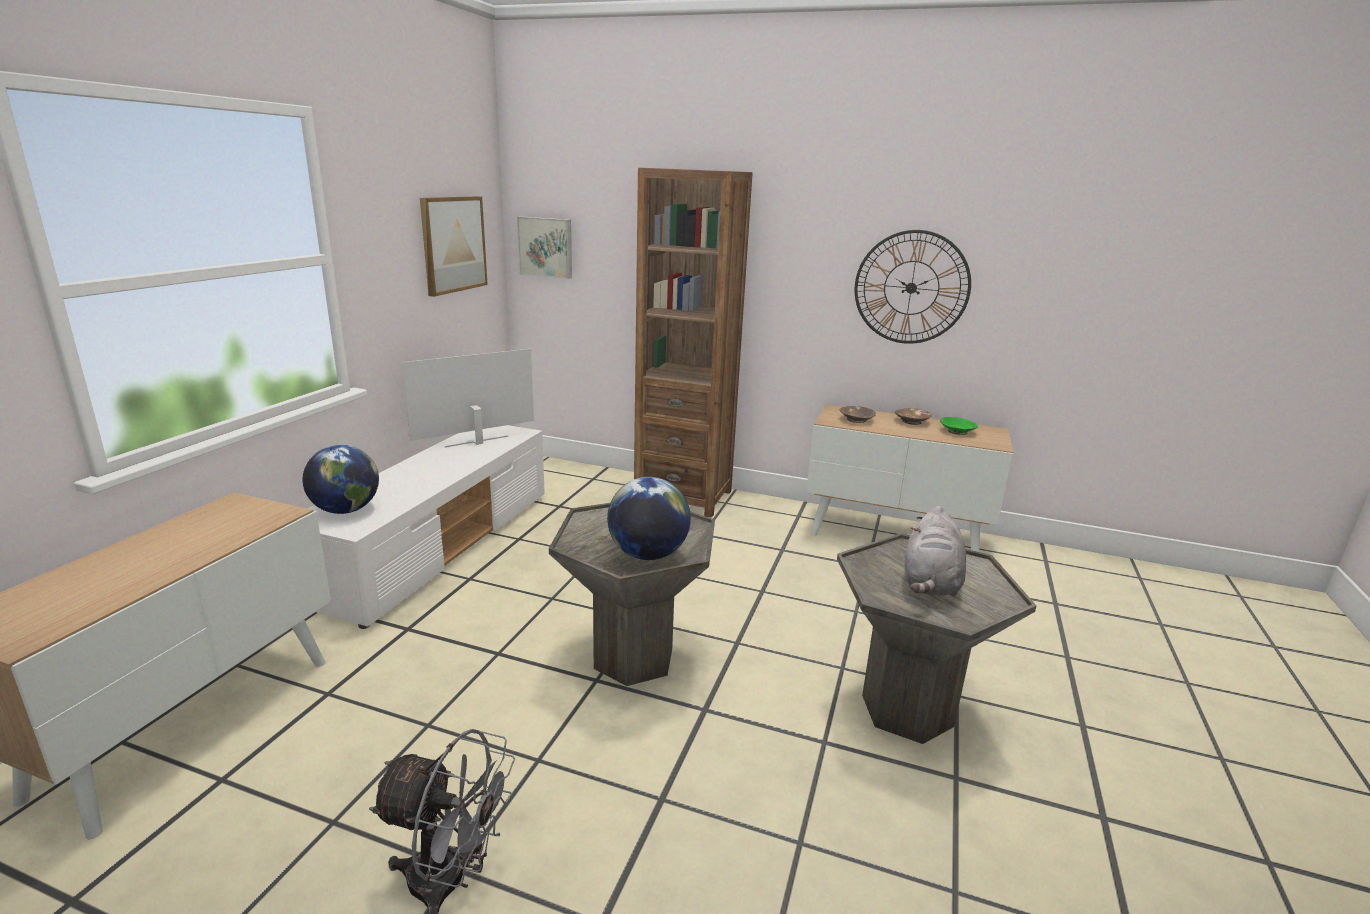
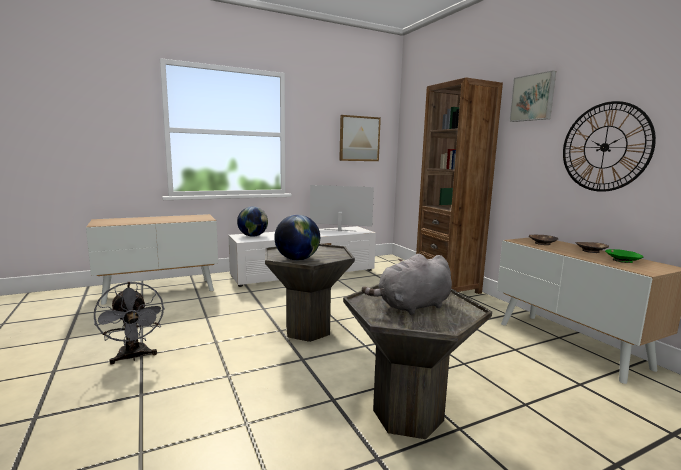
camera: 45 degrees right, 10 degrees down
(546, 247) = (411, 143): picture -> picture (533, 98)

